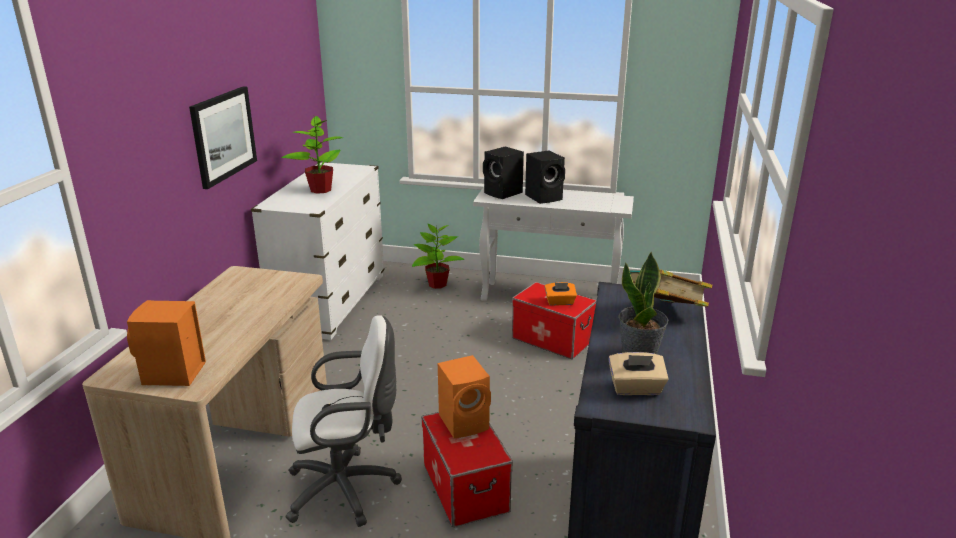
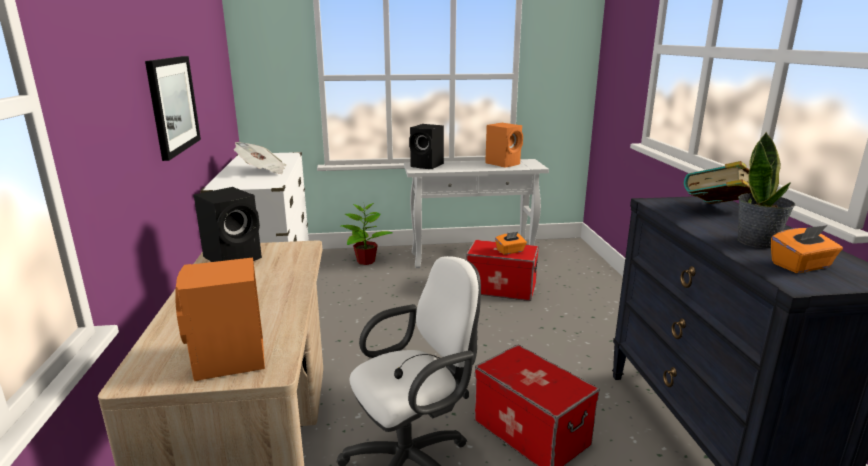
camera: 20 degrees left, 5 degrees down
(320, 189) = (262, 171): potted plant -> newspaper
(465, 422) = (523, 362): orange speaker -> orange speaker (503, 163)
(545, 197) = (466, 165): black speaker -> black speaker (234, 257)
(636, 388) = (801, 266): beige tissue box -> orange tissue box

